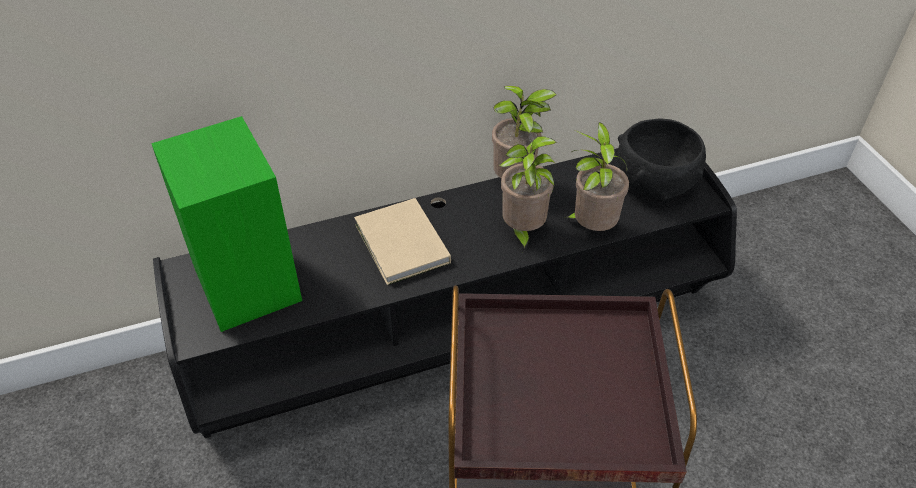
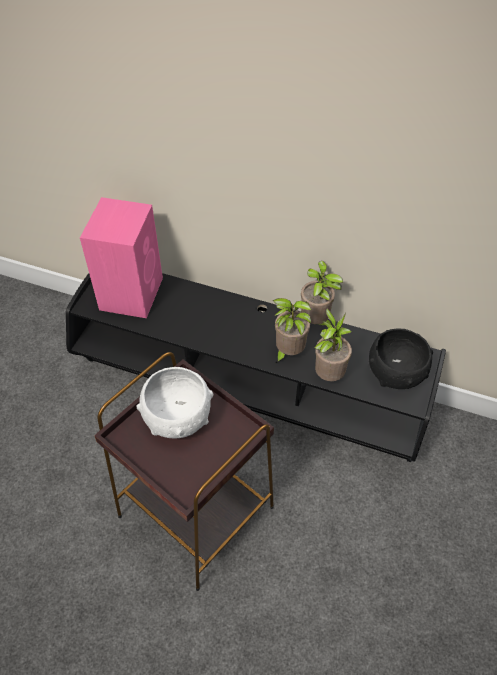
camera: 40 degrees right, 5 degrees up
(246, 281) = (132, 292): green speaker -> pink speaker
(401, 246) = (219, 320): beige book -> none
(528, 369) = (178, 418): none -> white bowl

